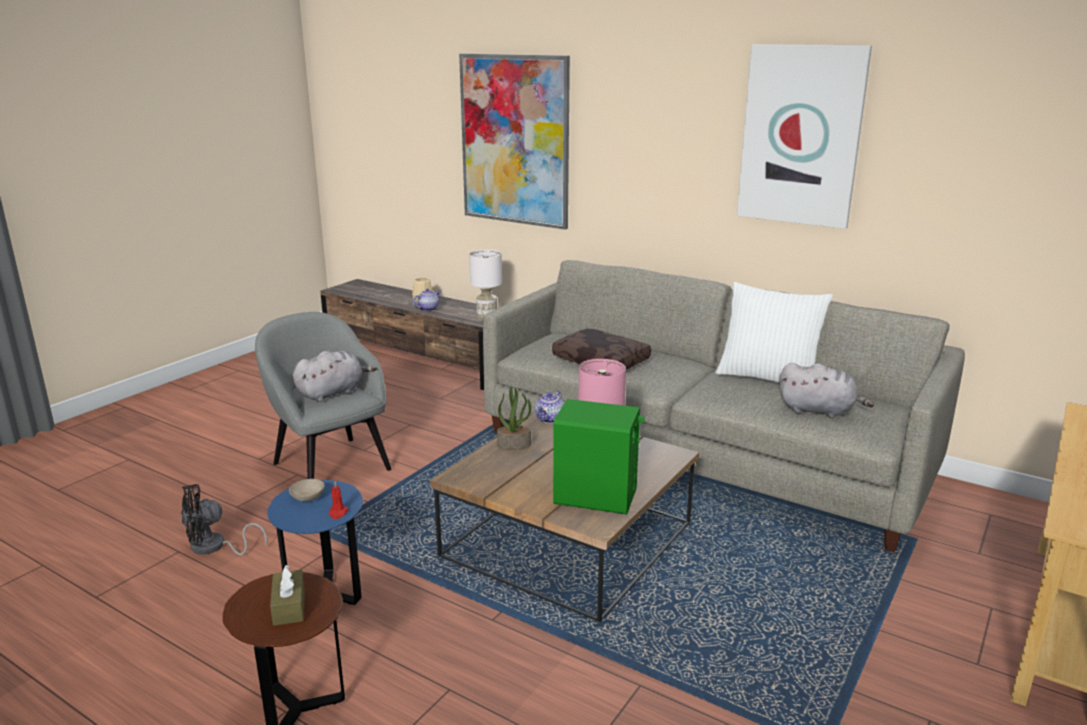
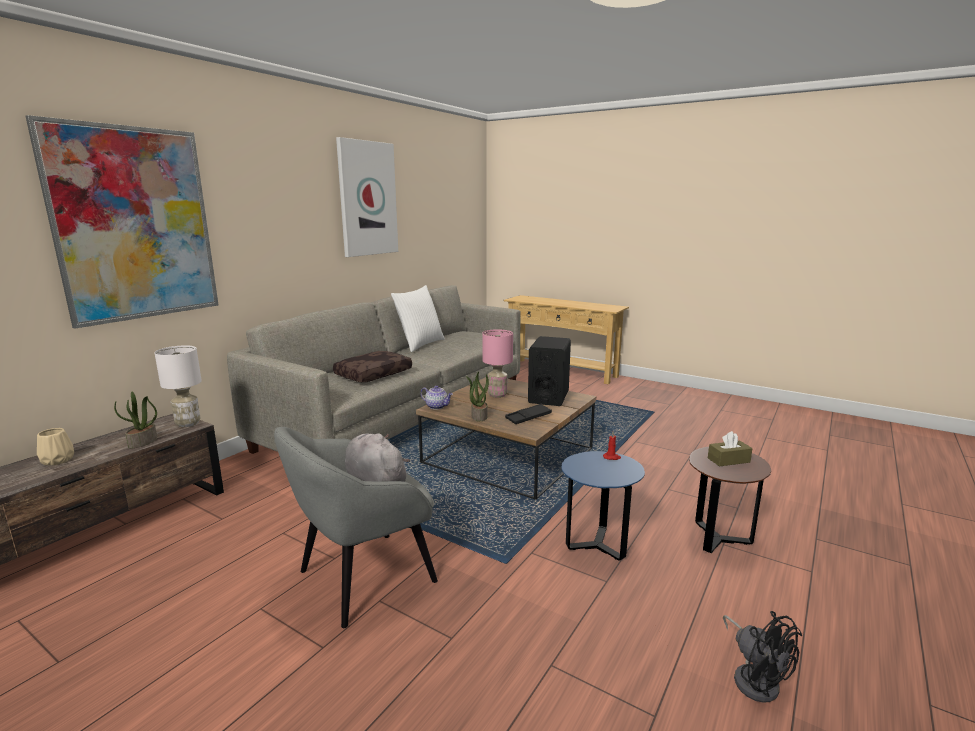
camera: 90 degrees left, 5 degrees down
(214, 547) = (539, 634): black fan -> black fan (754, 678)
(309, 497) = (592, 471): beige bowl -> none
(428, 309) = (101, 455): teapot -> none
(449, 314) = (143, 442): none -> potted plant
(508, 477) = (528, 417): none -> black tray
(596, 497) = (548, 397): green speaker -> black speaker
(819, 411) = (471, 339): grey plush toy -> none

